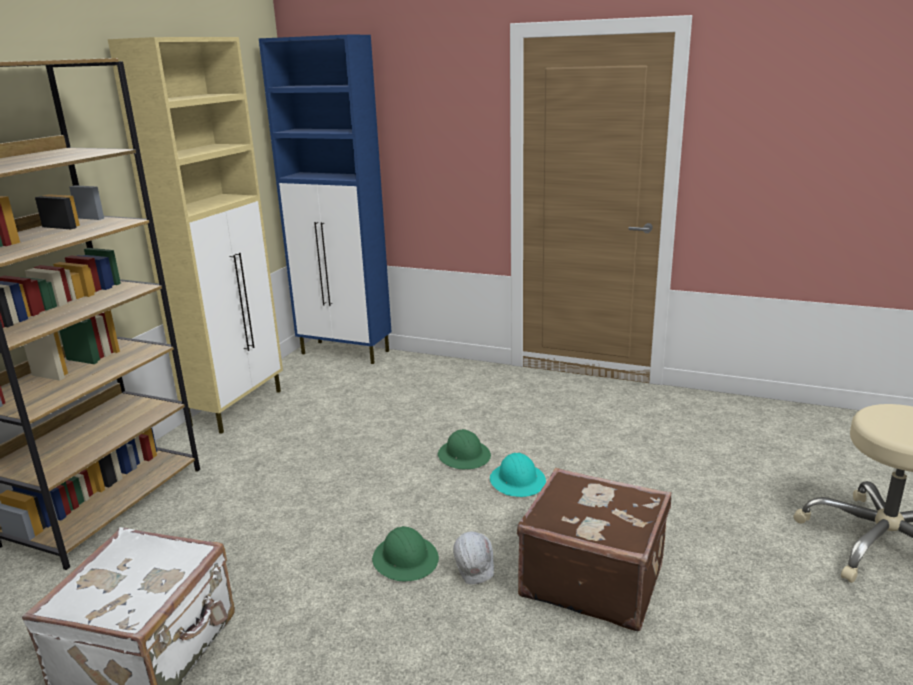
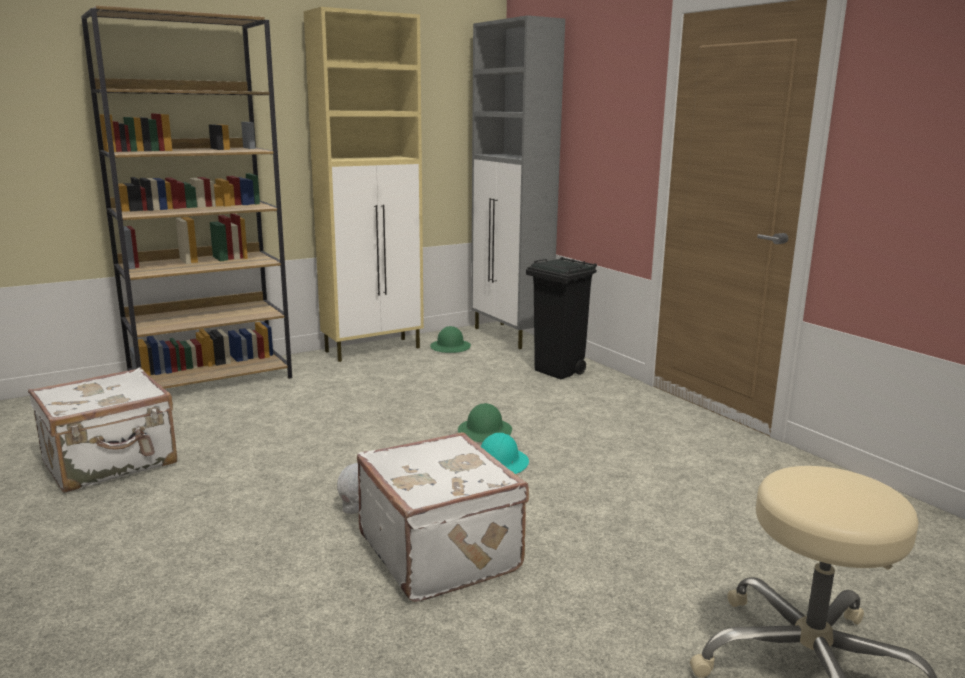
camera: 35 degrees right, 5 degrees down
(346, 352) = (511, 336): blue cabinet -> grey cabinet
(406, 559) = (327, 478): green hard hat -> green hard hat (450, 347)
(437, 376) = (559, 372): none -> black trash can
(592, 578) = (441, 551): brown suitcase -> white suitcase

